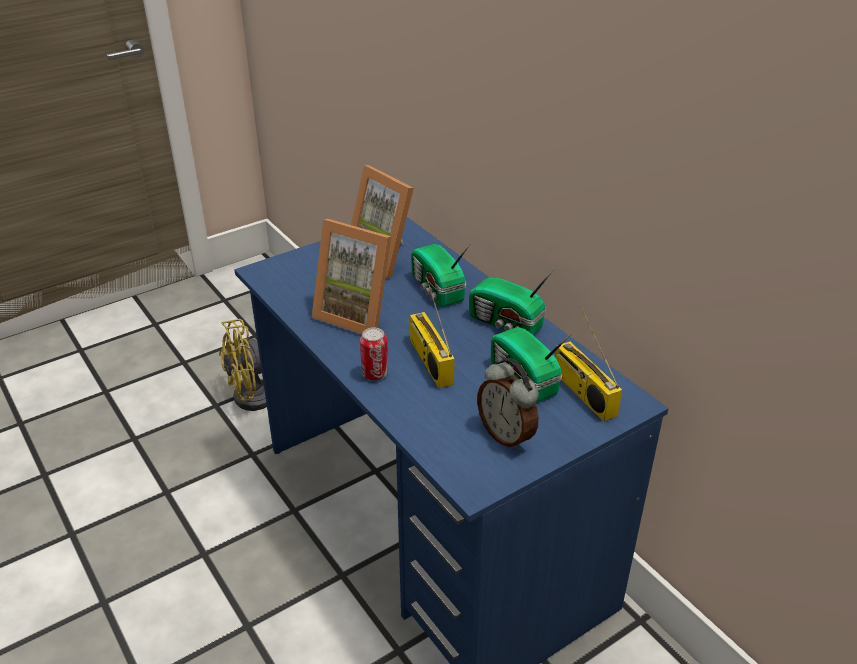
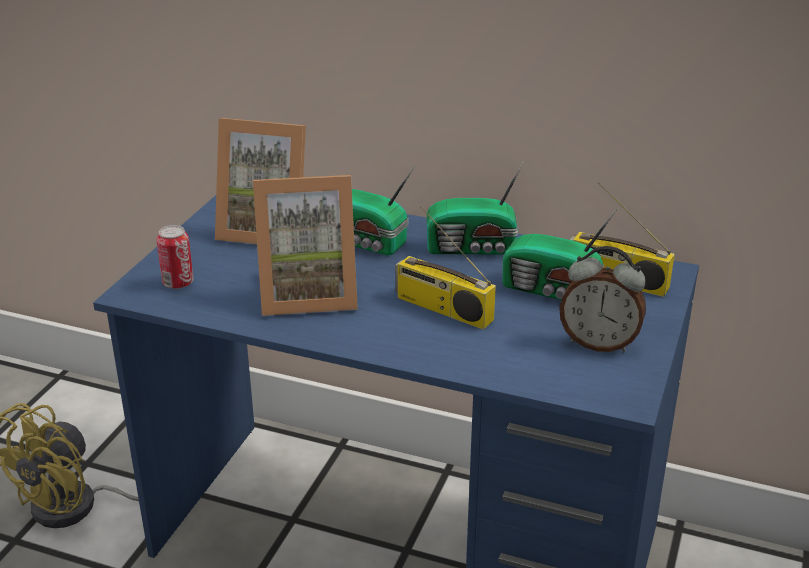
camera: 35 degrees left, 5 degrees down
(375, 374) = (402, 343): can -> can (178, 283)

